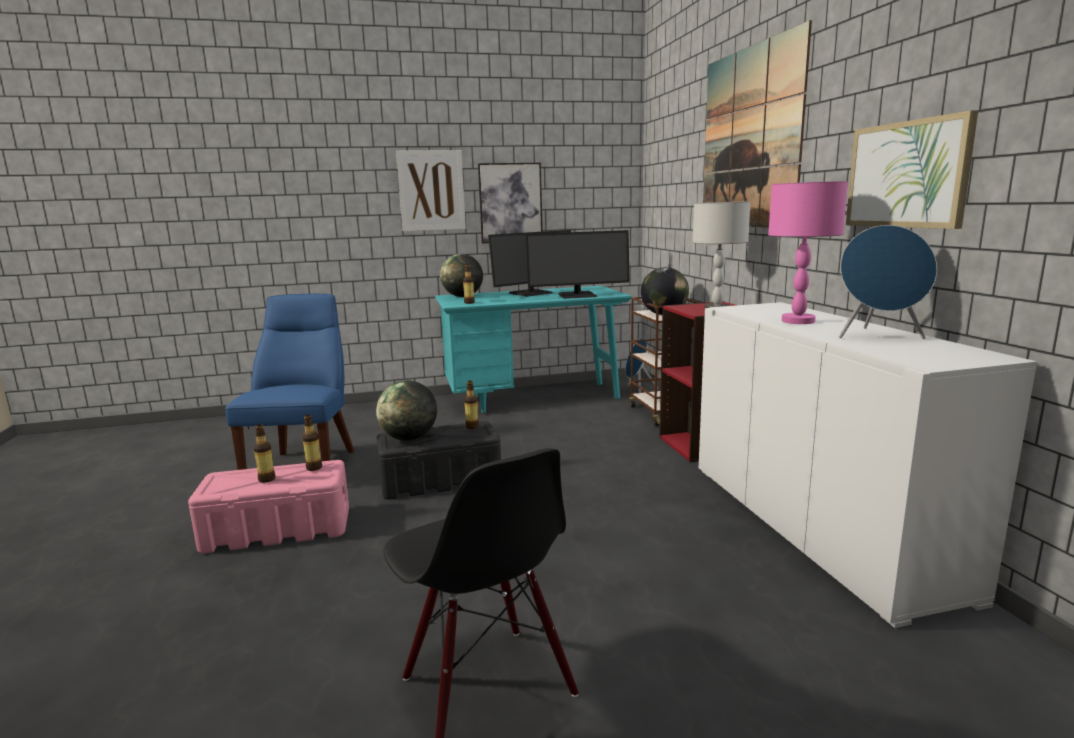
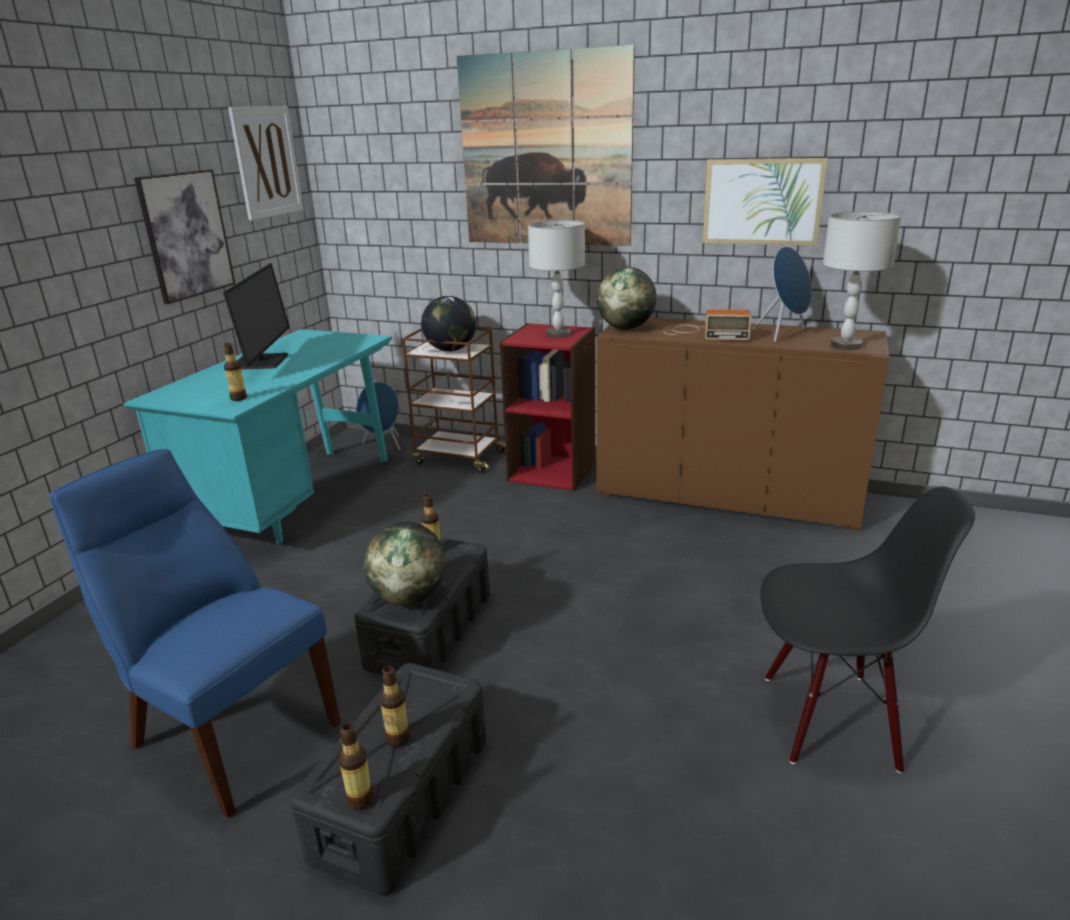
camera: 55 degrees left, 10 degrees up
(279, 529) = (403, 796): pink storage box -> black storage box
(314, 468) = (409, 689): bottle -> bottle (360, 799)
(431, 191) = (78, 231): picture -> picture (267, 162)
(463, 296) = (182, 392): globe -> globe (625, 328)
(577, 295) = (333, 350): monitor -> none
(798, 321) = (703, 333): pink table lamp -> radio
(815, 525) = (726, 494): white cabinet -> brown cabinet
(909, 356) = (845, 345): none -> grey table lamp

